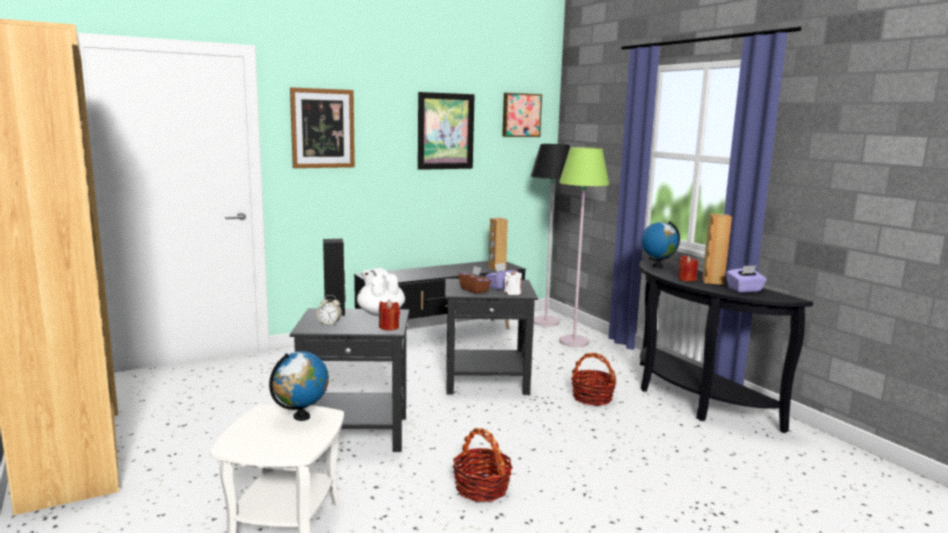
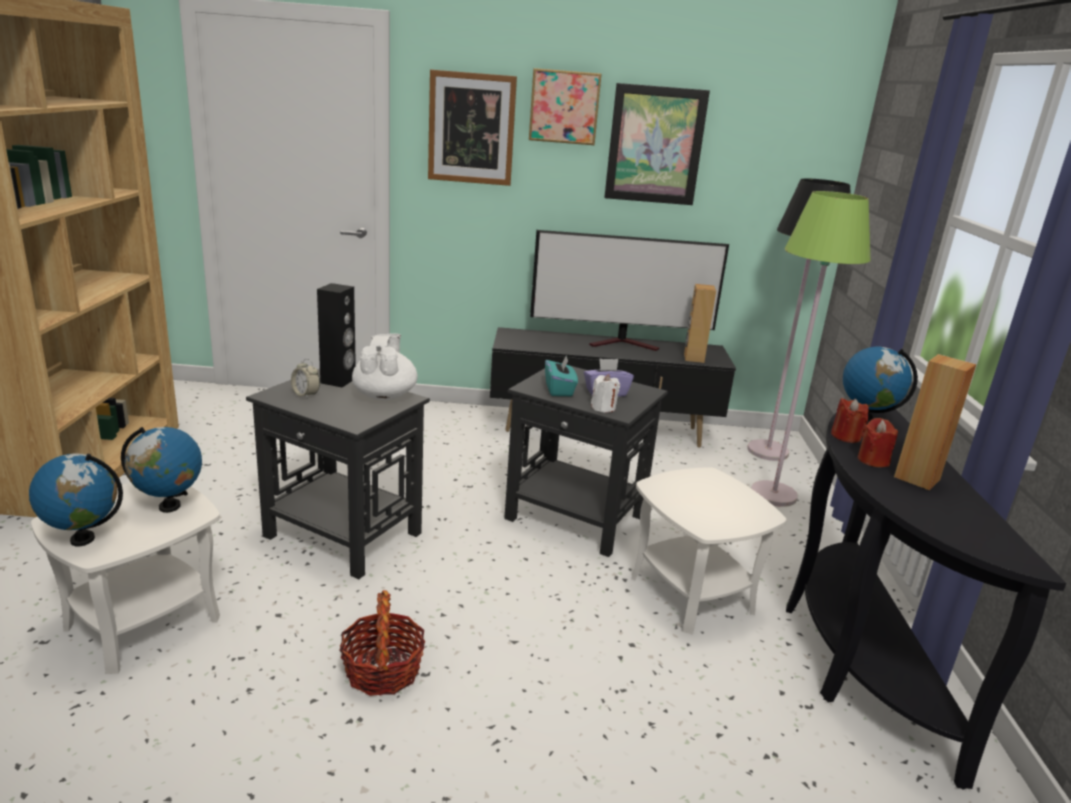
camera: 30 degrees right, 10 degrees up
(274, 449) = (83, 539): none -> globe
(389, 327) = (358, 418): red candle -> red candle (845, 436)
(447, 268) = (624, 344): none -> television
(474, 290) = (559, 390): brown tissue box -> turquoise tissue box
(520, 115) = (791, 128): picture -> picture (564, 107)
(592, 398) = (692, 594): basket -> white side table
(744, 290) = (951, 513): purple tissue box -> none

